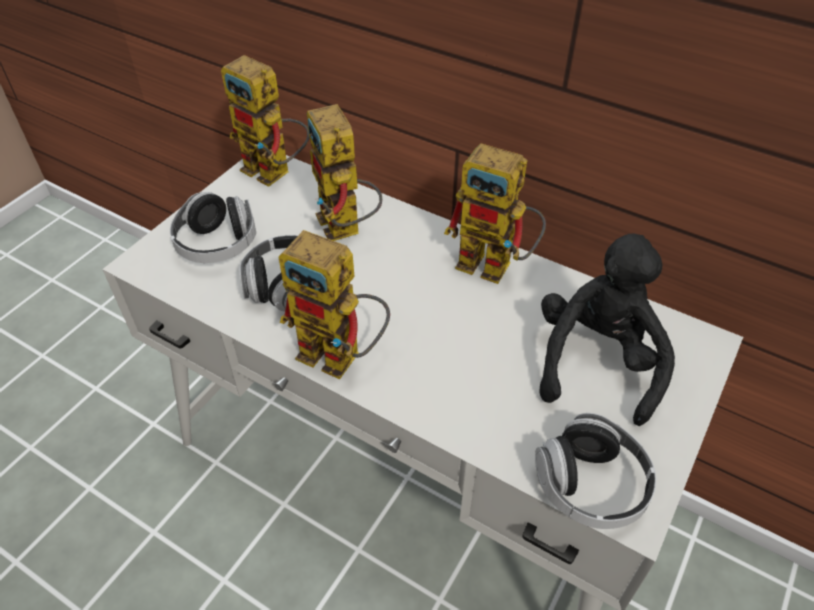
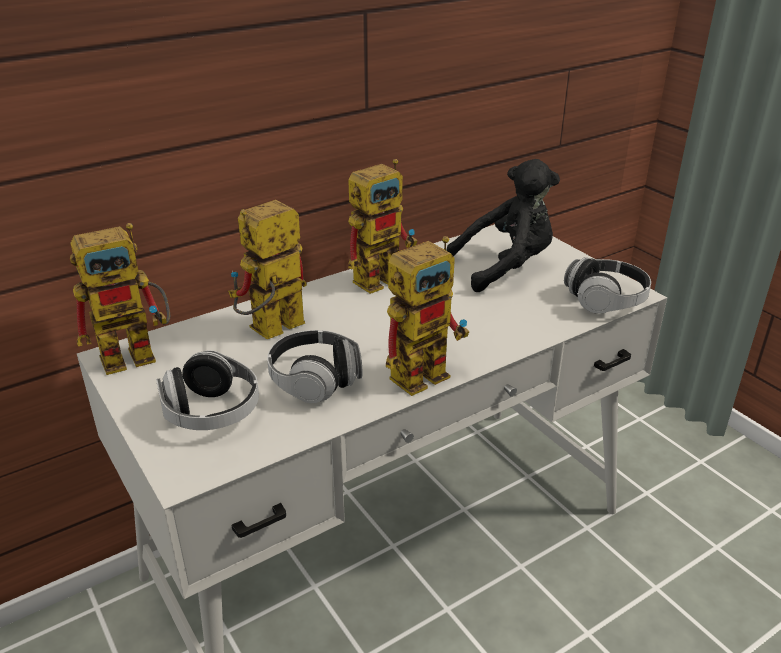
camera: 65 degrees left, 15 degrees down
(346, 230) = (271, 332): toy robot -> toy robot turned 135 degrees clockwise
(596, 361) = (506, 267): black plush toy -> black plush toy turned 120 degrees clockwise

